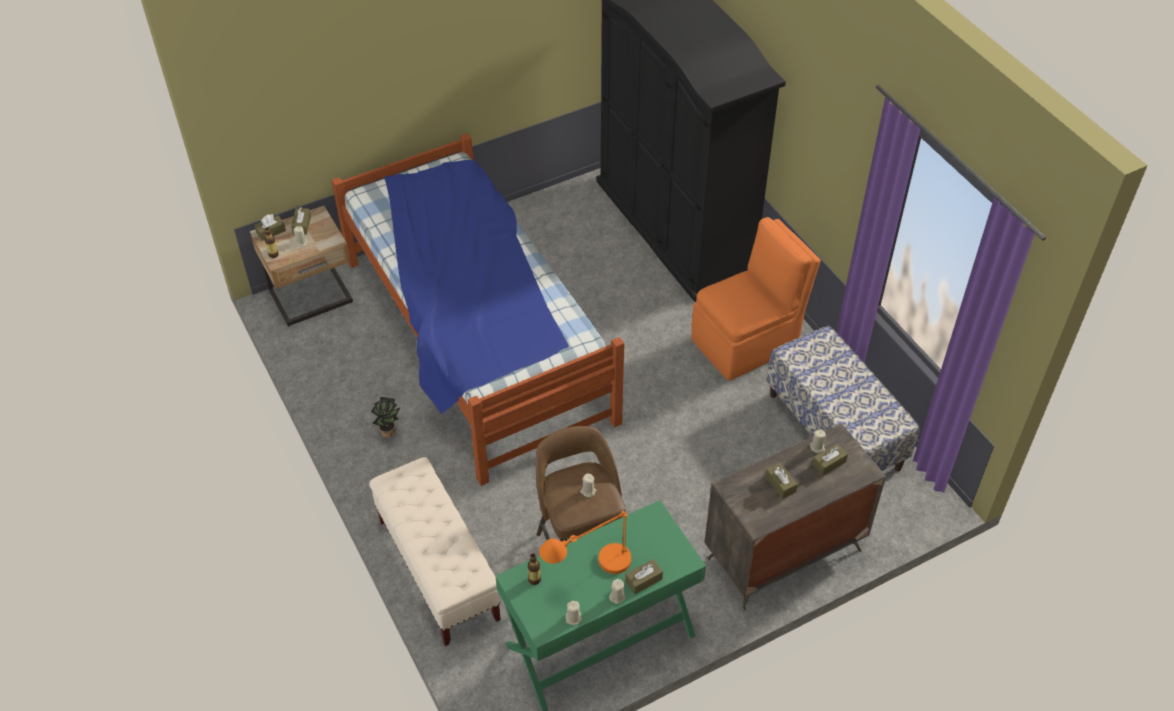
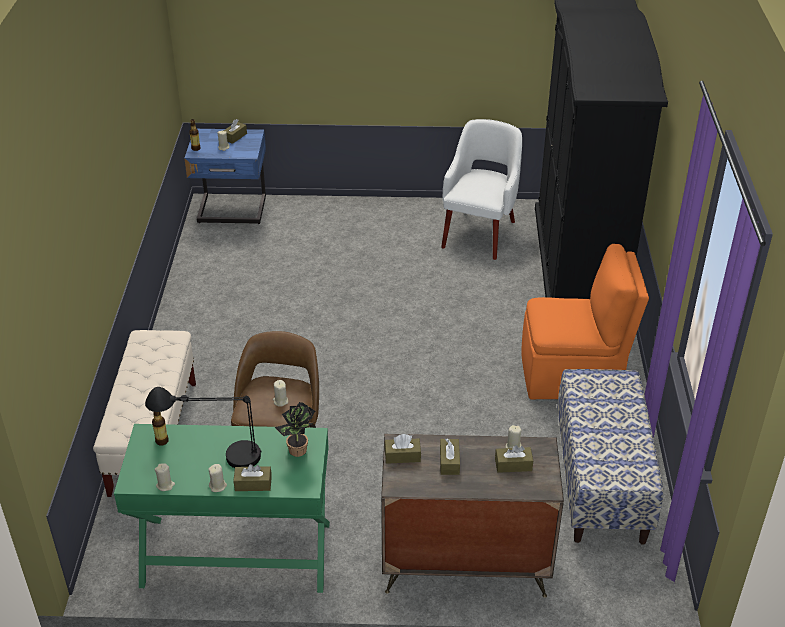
camera: 30 degrees right, 10 degrees down
(271, 232) = (208, 133): brown tissue box -> brown tissue box (402, 456)
(312, 299) = (232, 211): beige nightstand -> blue nightstand
(389, 433) = (206, 323): potted plant -> potted plant (298, 452)
(476, 340) = (332, 285): bed -> none
(567, 228) = (480, 232): none -> white armchair
(589, 573) = (212, 457): orange table lamp -> black table lamp

